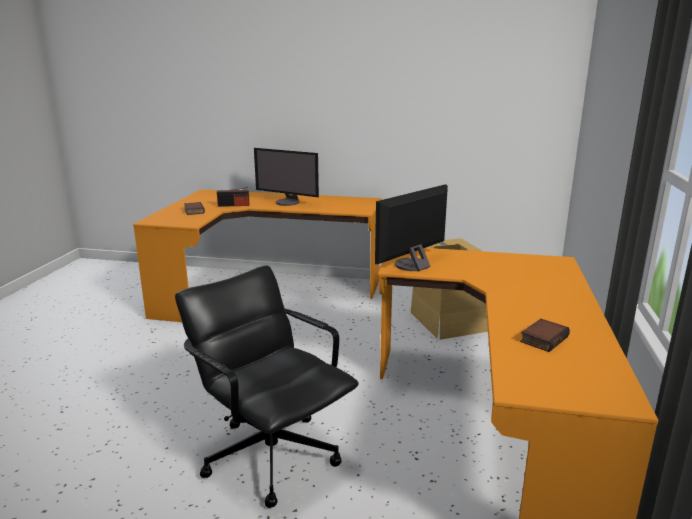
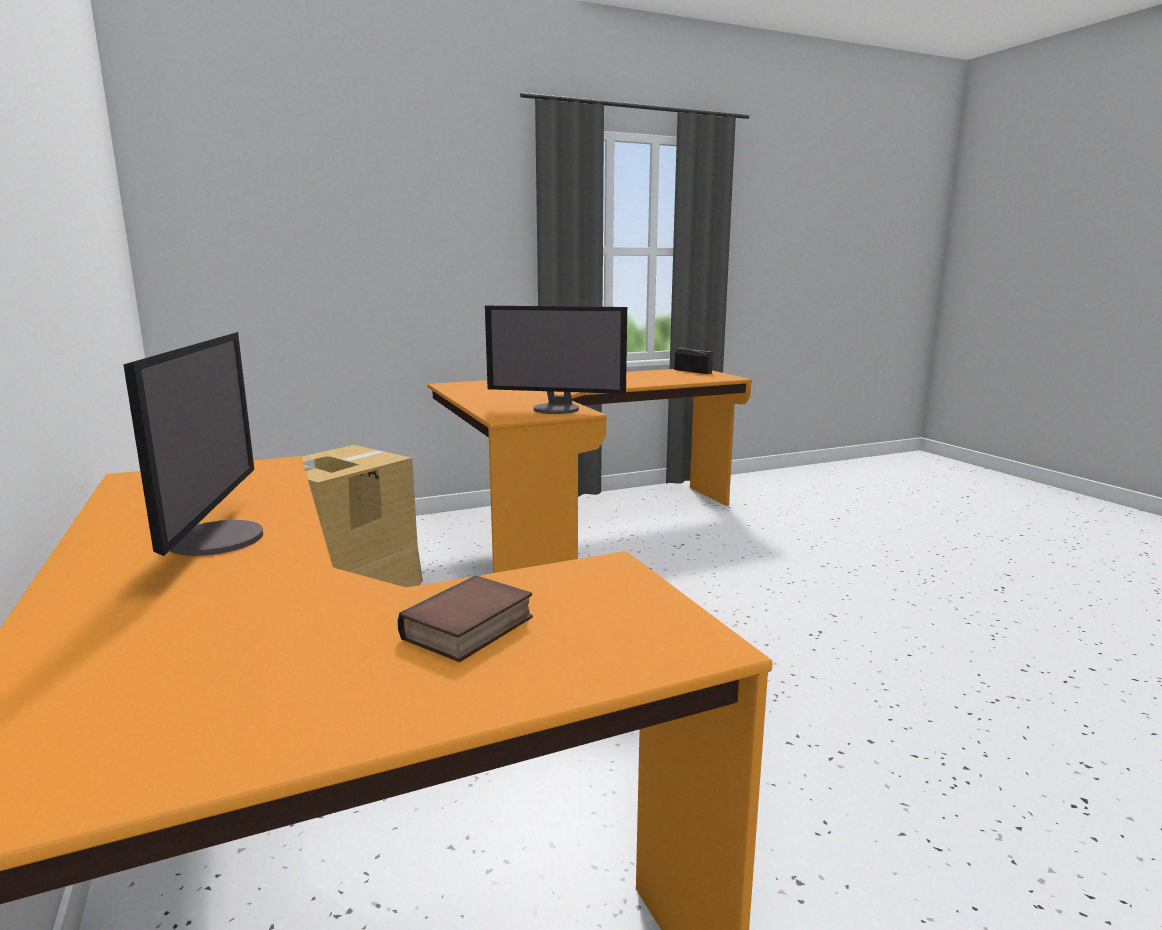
camera: 125 degrees left, 5 degrees down
(233, 205) = (313, 596): radio -> radio (692, 371)
(271, 455) = (796, 596): black office chair -> none
(543, 338) = (647, 378): book -> none

